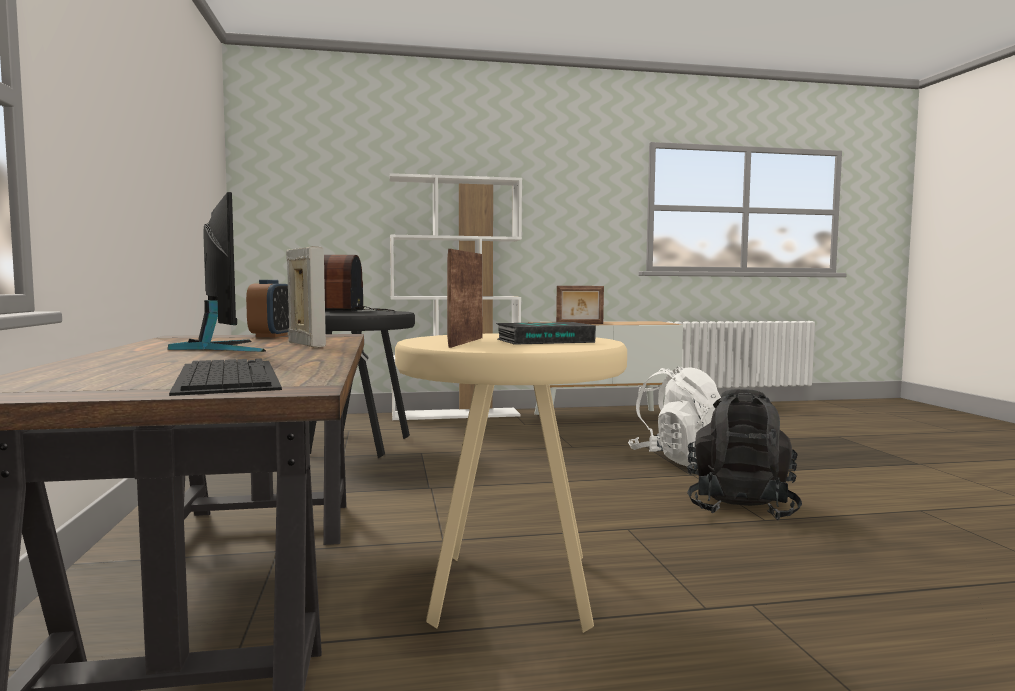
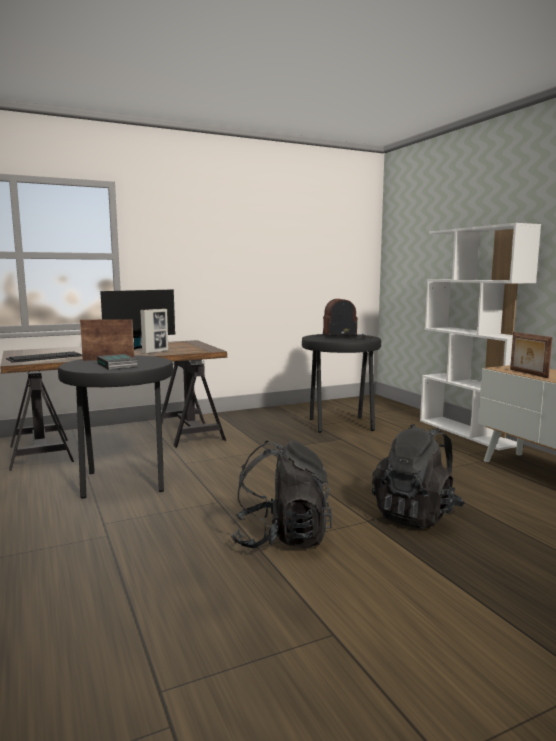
camera: 75 degrees right, 5 degrees up
(272, 336) = (200, 346): alarm clock -> none
(510, 592) = (123, 482): beige stool -> black stool
(678, 459) = (416, 515): white backpack -> black backpack

